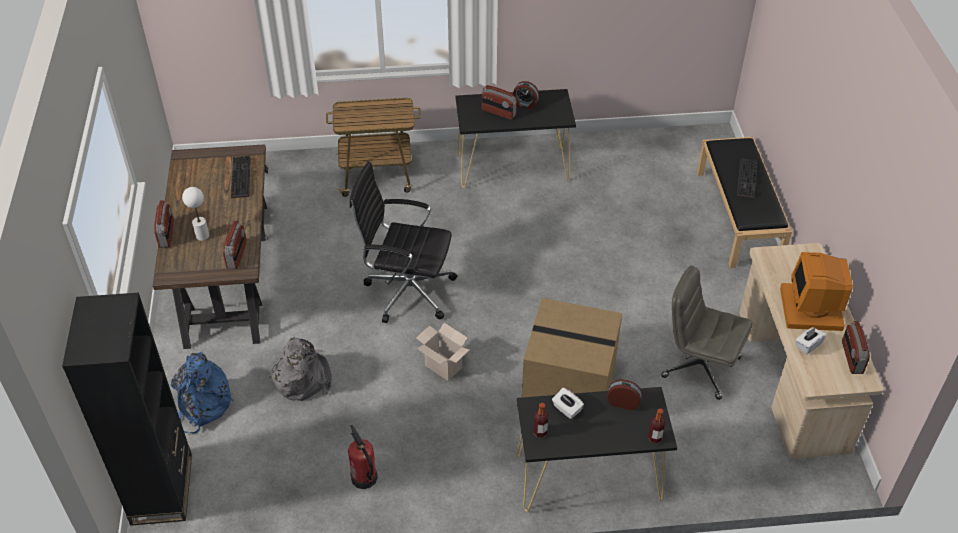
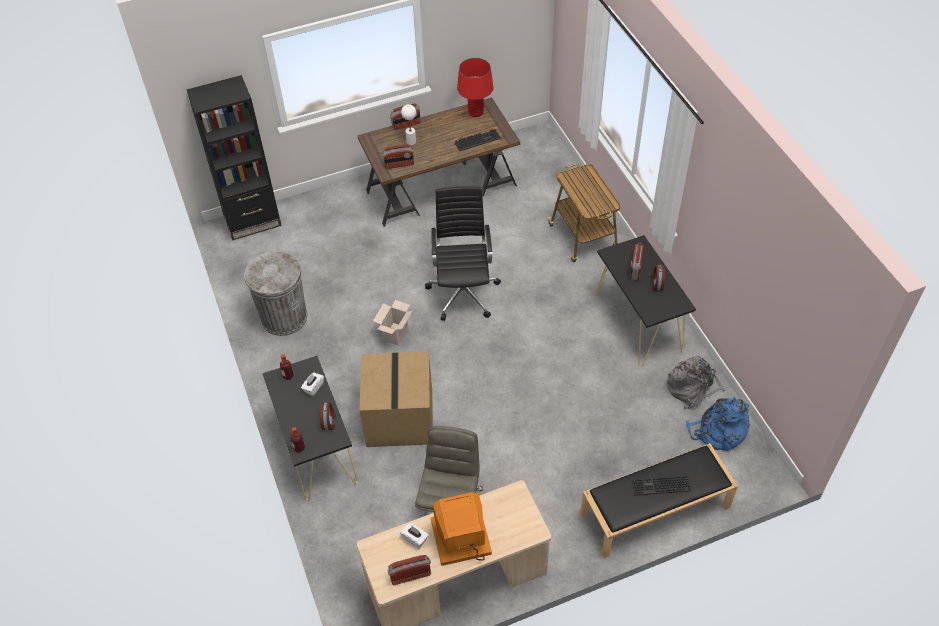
camera: 75 degrees right, 5 degrees up
(190, 169) = (475, 112): none -> red table lamp
(201, 405) = (321, 216): blue backpack -> blue backpack (717, 432)
(302, 378) = (360, 259): grey backpack -> grey backpack (692, 388)
(364, 478) = (284, 317): fire extinguisher -> grey trash can

